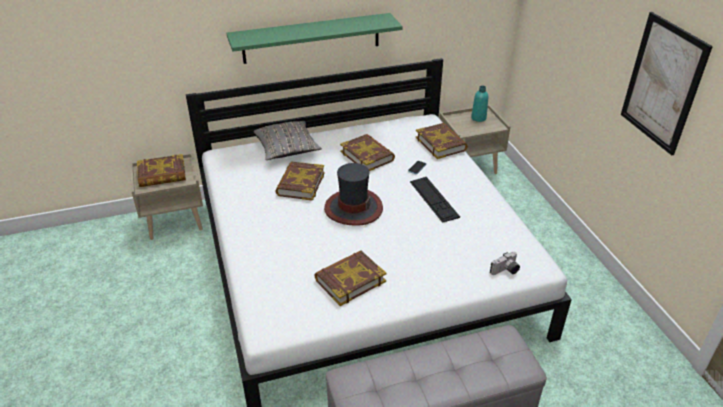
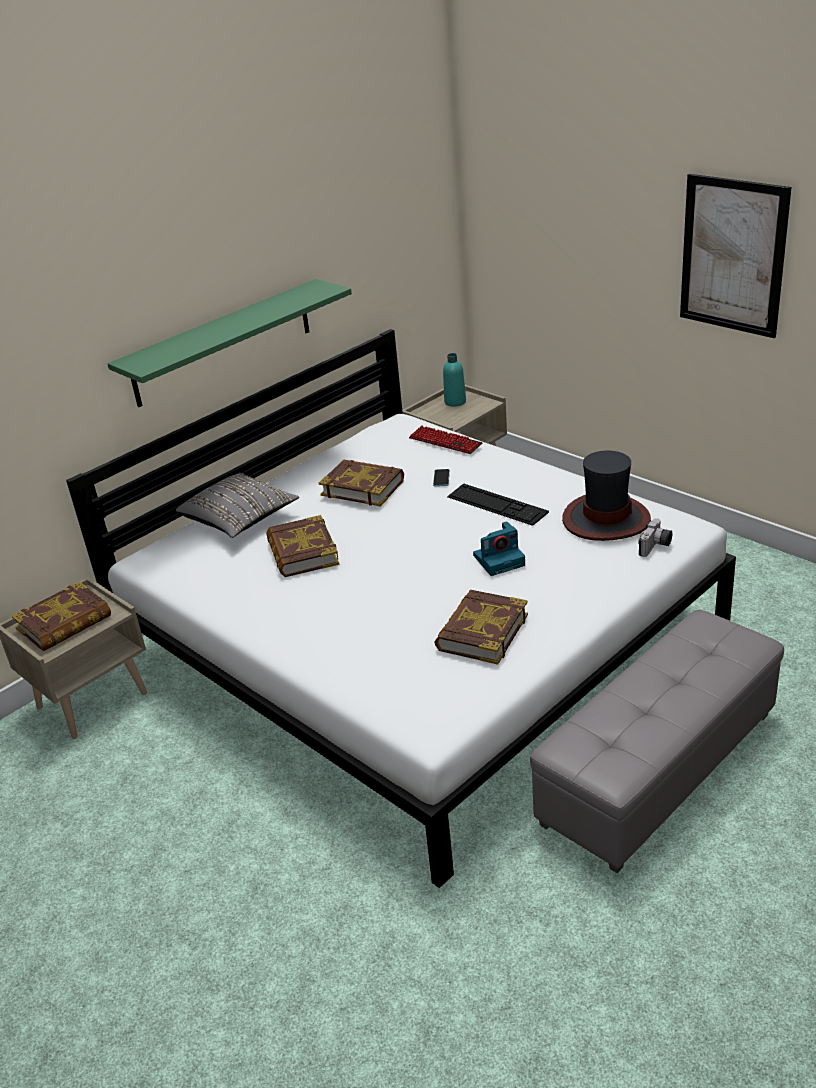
camera: 25 degrees left, 5 degrees down
(353, 208) = (404, 552): hat -> hat (605, 519)
(403, 237) = (499, 560): none -> camera
(441, 144) = (445, 442): book -> keyboard

